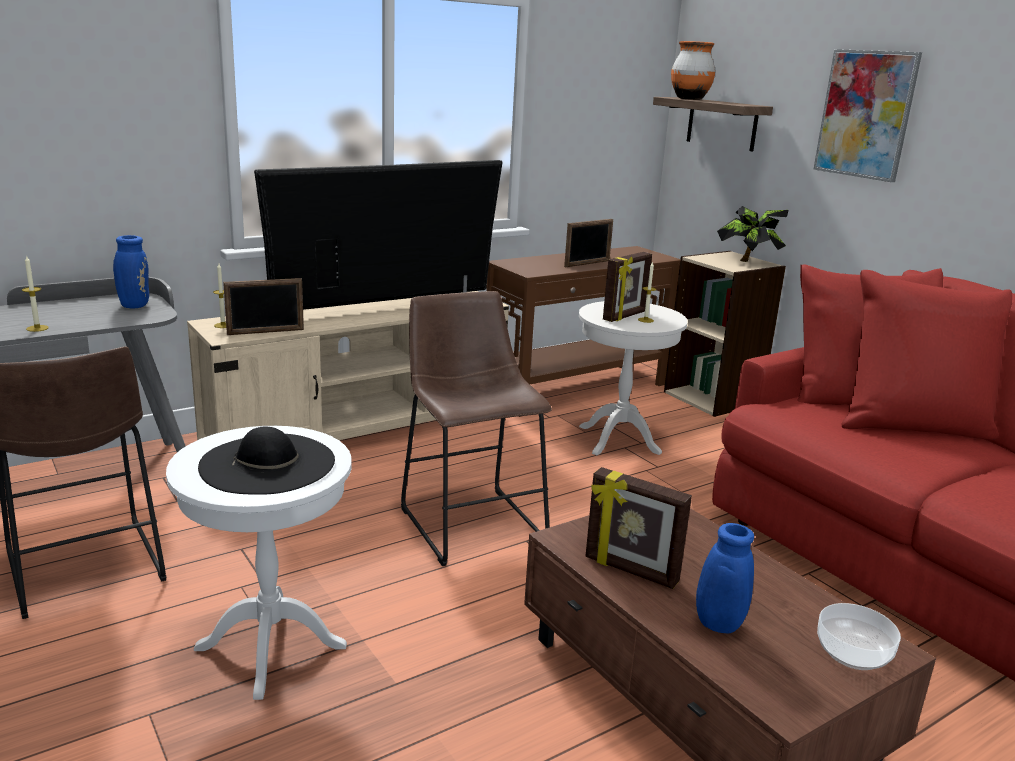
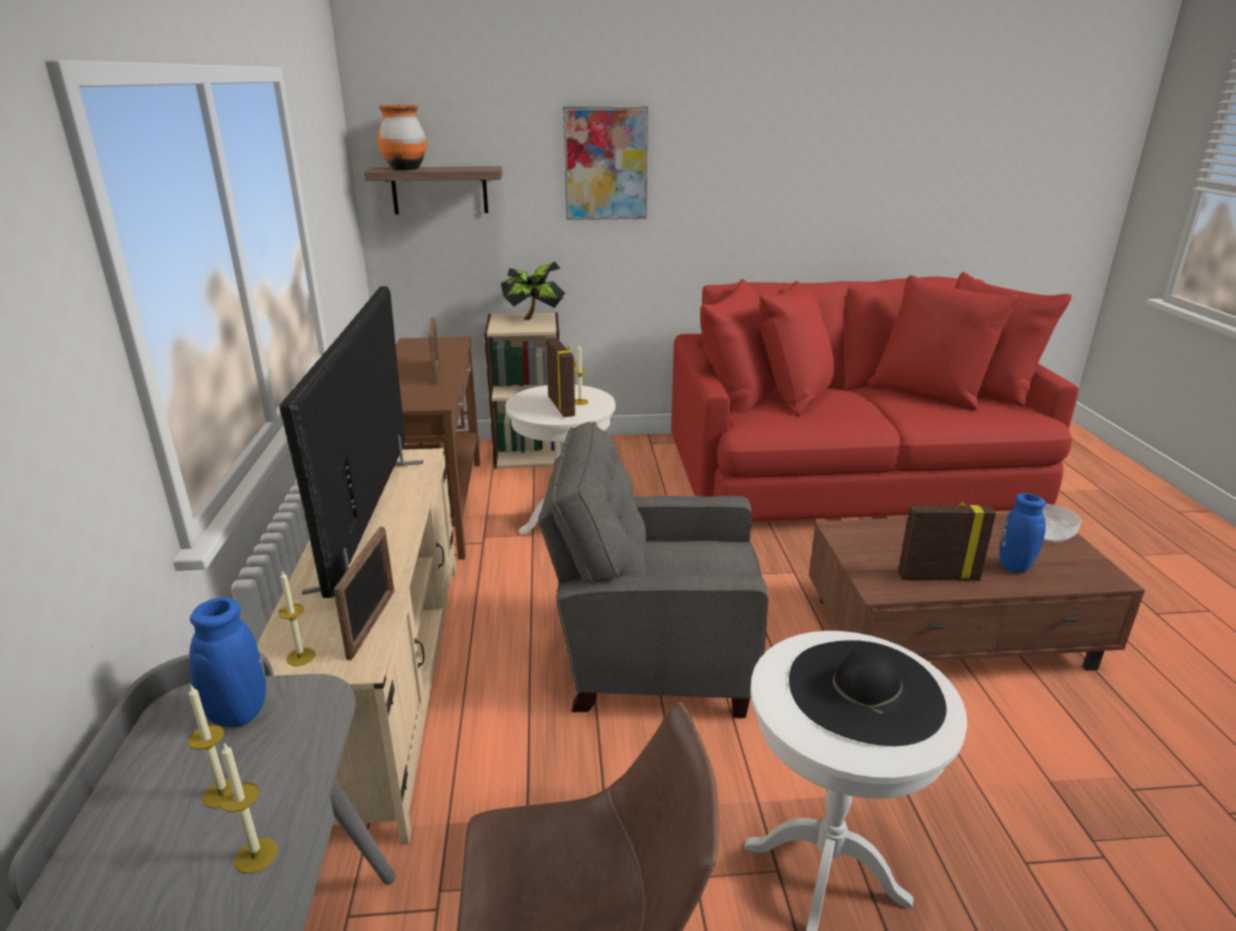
camera: 60 degrees left, 5 degrees up
(77, 315) = (223, 793): none -> candle
(470, 520) = (653, 659): brown stool -> grey armchair
(630, 571) = (937, 577): picture frame -> picture frame turned 150 degrees counterclockwise

